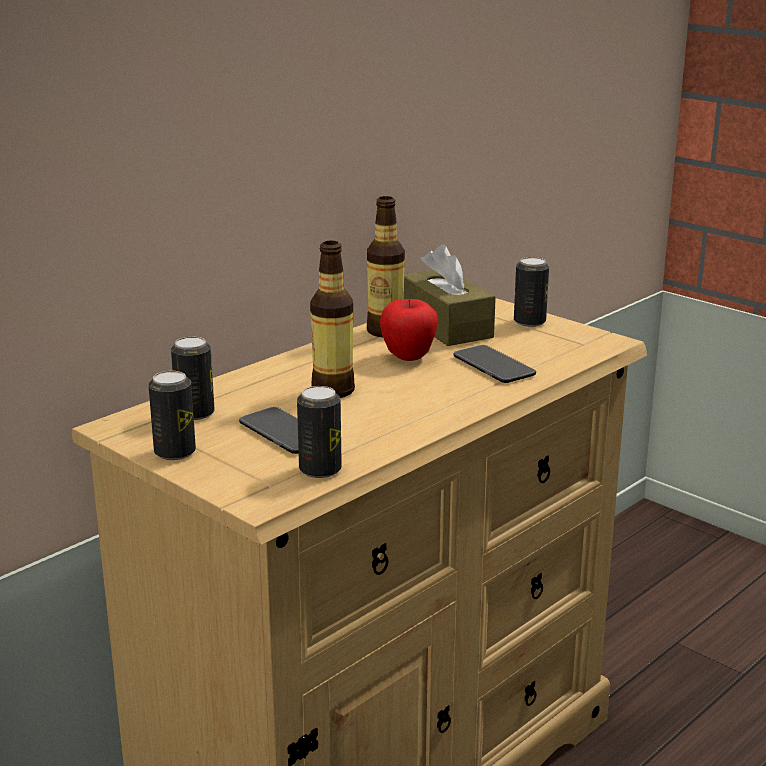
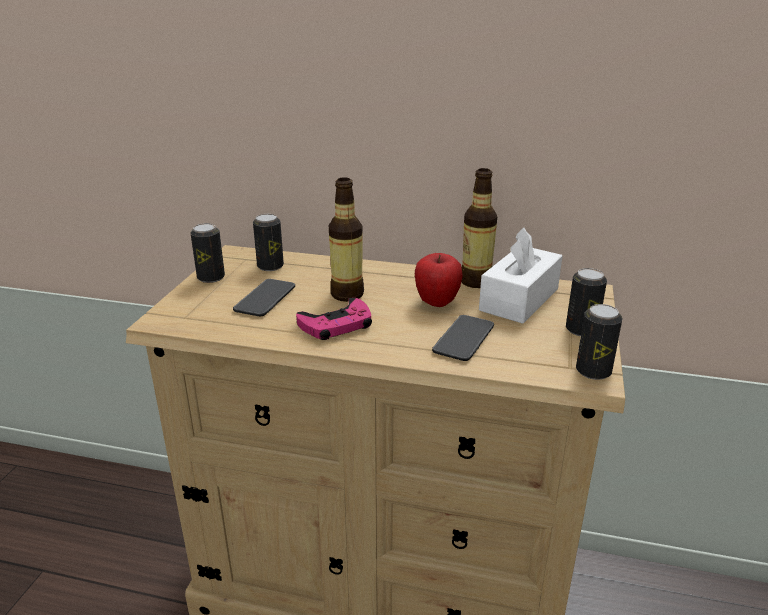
camera: 60 degrees right, 5 degrees up
(320, 470) = (217, 326): can -> can (593, 371)
(398, 410) = (337, 325): none -> pink game controller
(446, 326) = (519, 299): brown tissue box -> white tissue box

